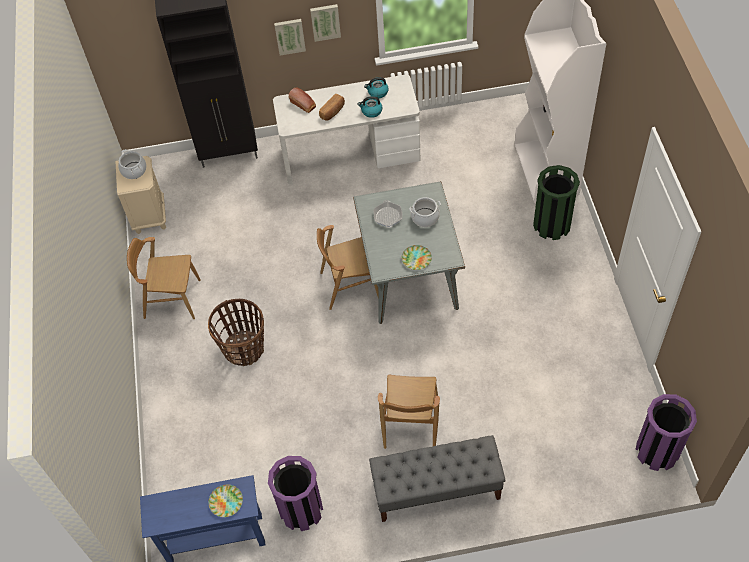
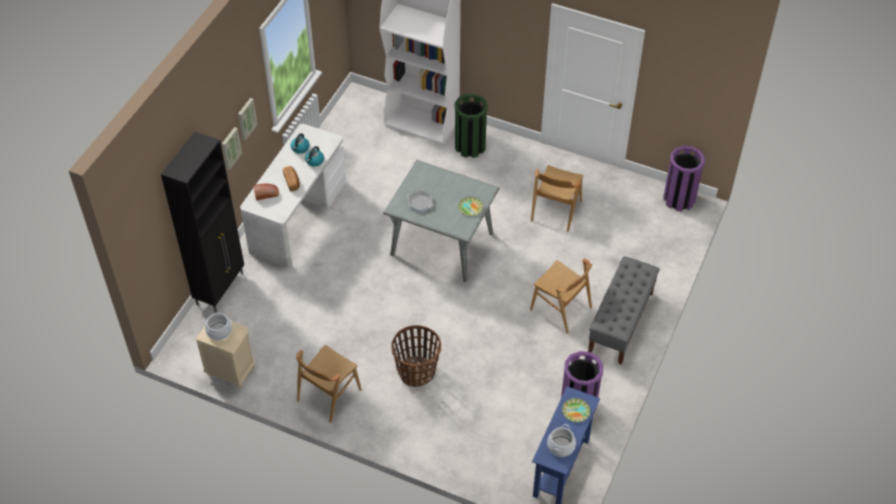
camera: 60 degrees left, 5 degrees down
(349, 285) = (417, 281): brown chair -> brown chair (556, 211)
(425, 217) = (440, 184): cooking pot -> cooking pot (560, 446)

